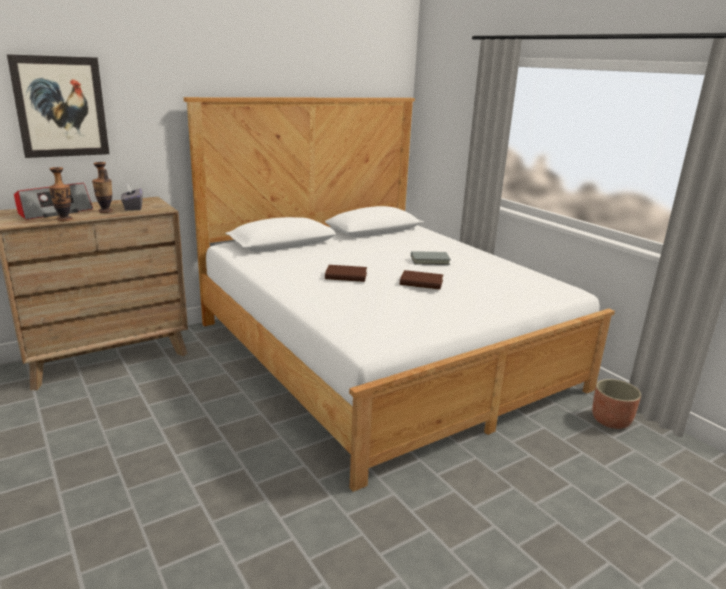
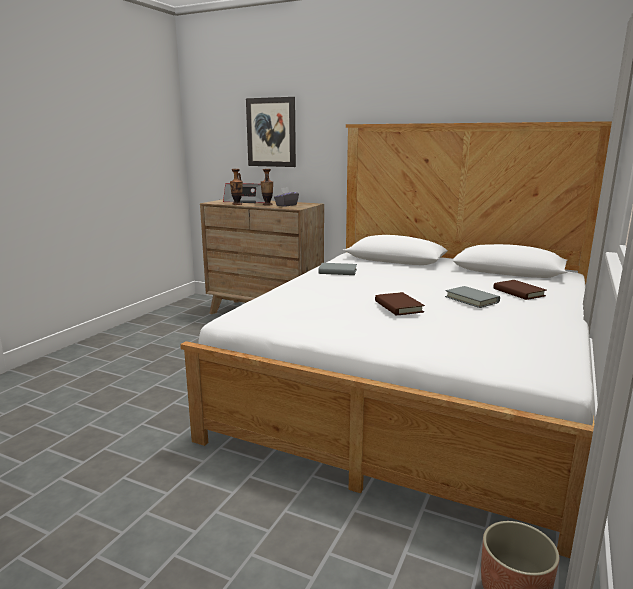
camera: 60 degrees right, 5 degrees down
(286, 271) = (337, 271): none -> grey book
(346, 276) = (360, 285): brown book -> brown book (518, 292)

